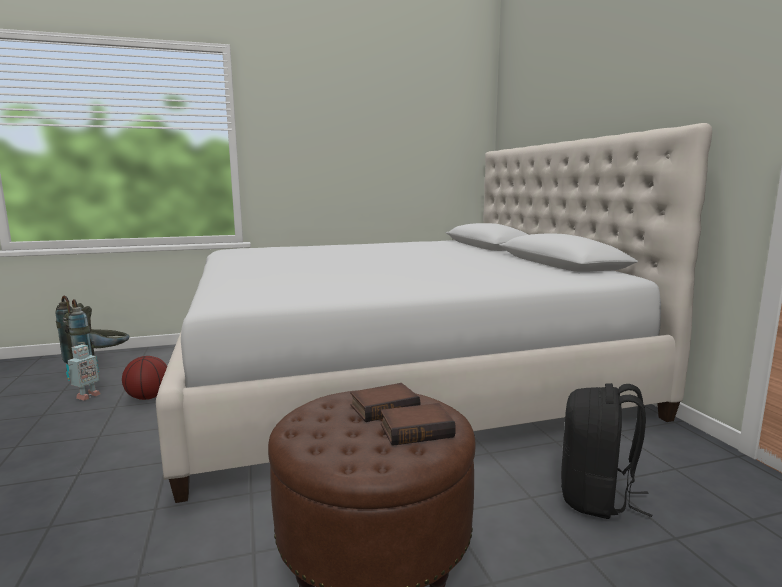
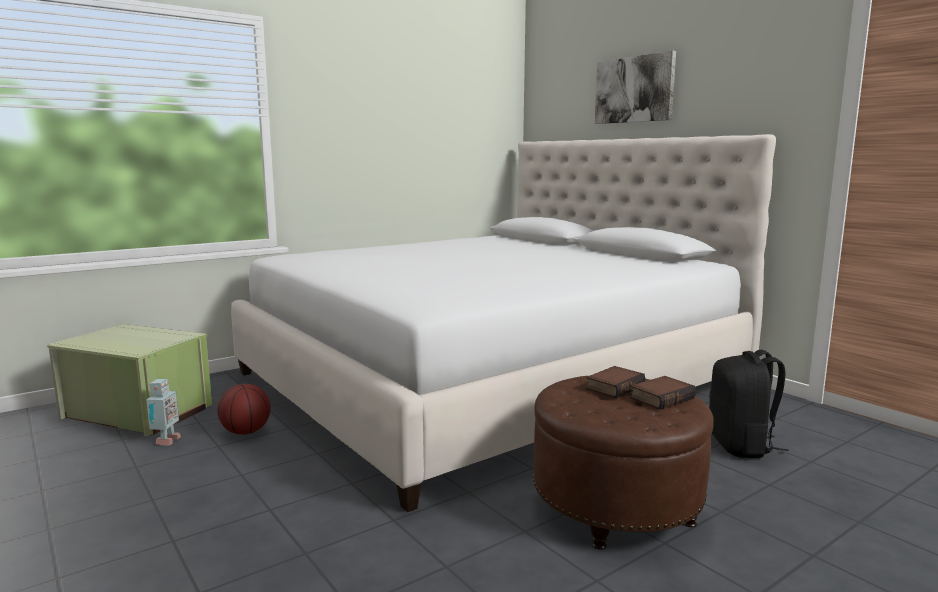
camera: 20 degrees left, 0 degrees up
(99, 369) = (136, 412): grey backpack -> green storage box
(580, 89) = (634, 89): none -> picture

